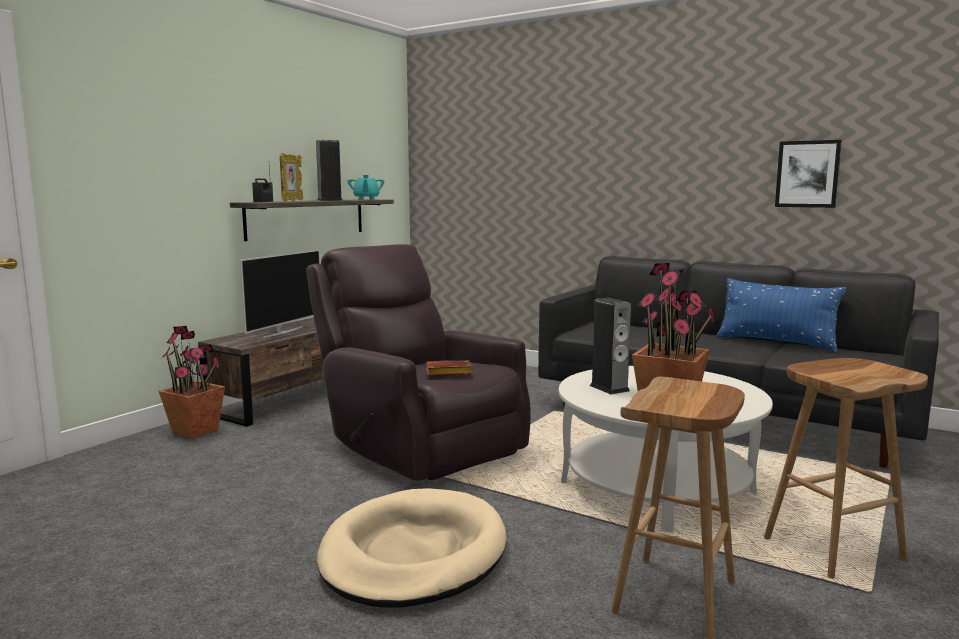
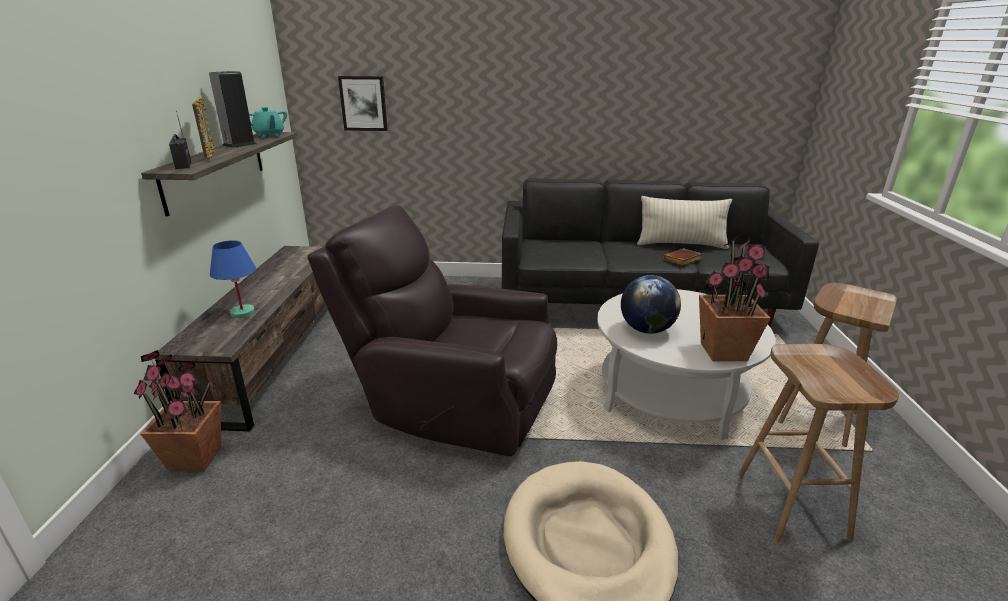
camera: 30 degrees left, 15 degrees up
(282, 332) = (242, 312): television -> blue table lamp
(447, 373) = (503, 344): brown book -> brown book (682, 260)
(609, 388) = (646, 330): speaker -> globe
(776, 343) = (681, 245): blue pillow -> beige pillow
(807, 174) = (687, 102): picture -> picture (363, 103)

